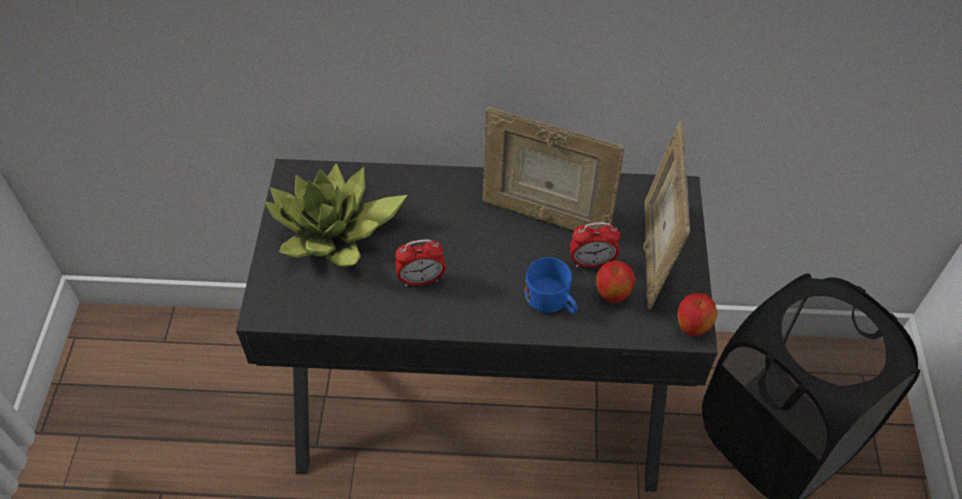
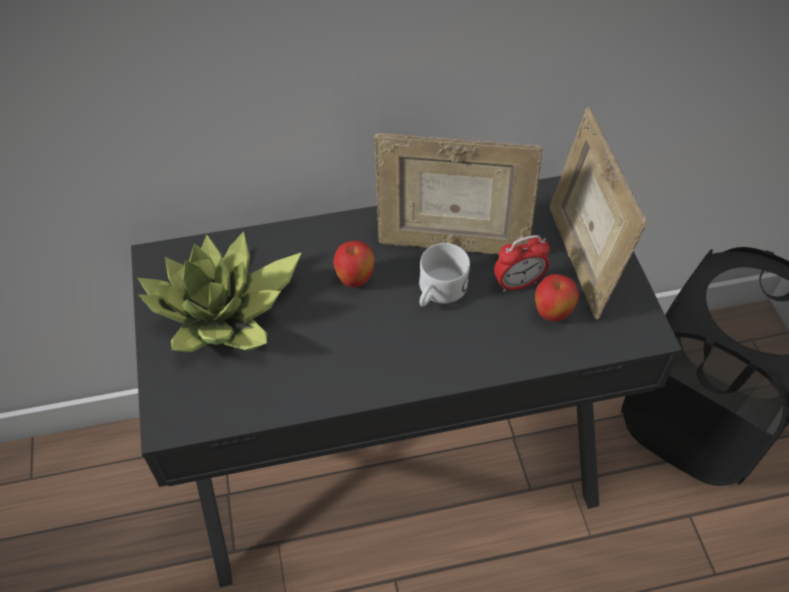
camera: 15 degrees left, 0 degrees up
(421, 280) = (340, 344): alarm clock -> none
(519, 254) = (438, 292): none -> white mug
(552, 301) = (491, 334): blue mug -> none
(691, 328) = (646, 329): apple -> apple (355, 280)

